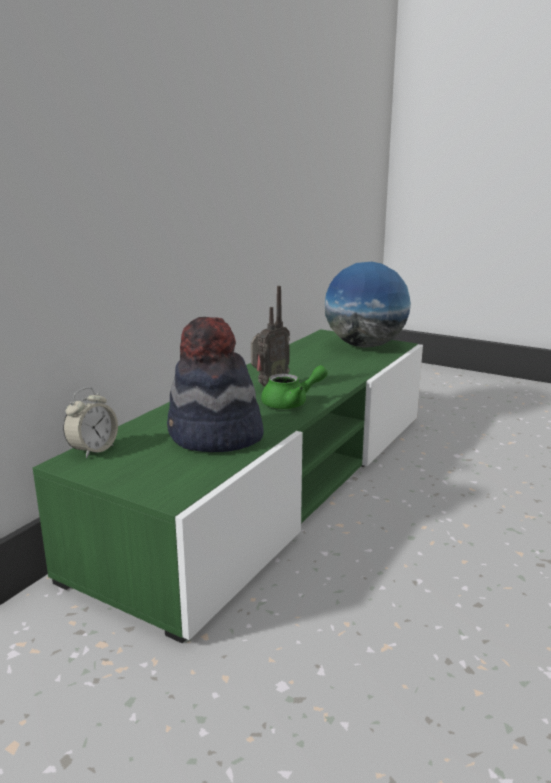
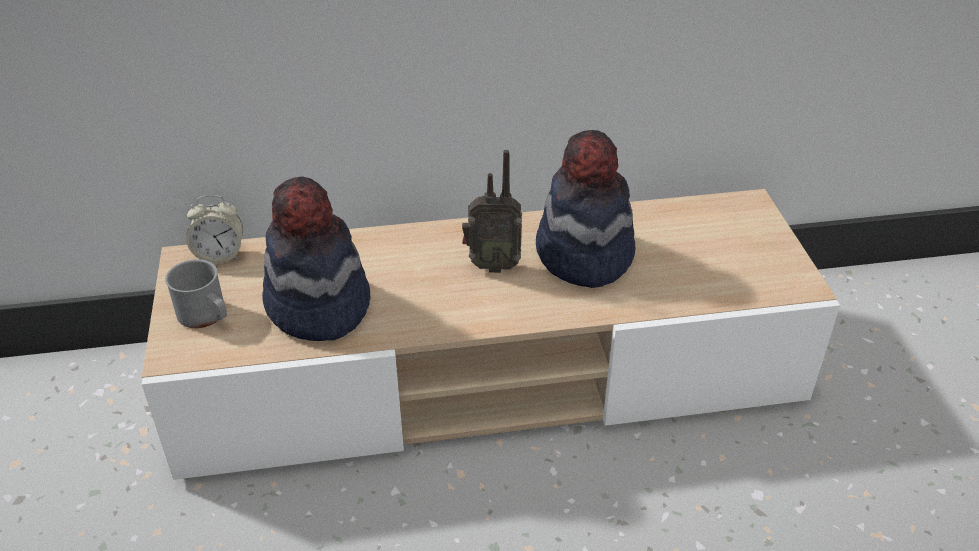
camera: 50 degrees right, 20 degrees up
(152, 473) = (206, 316): none -> grey mug
(275, 484) = (489, 375): green tv stand -> beige tv stand
(291, 403) = (463, 306): green teapot -> none
(301, 369) = (583, 255): none -> hat
(365, 346) = (748, 259): globe -> none

